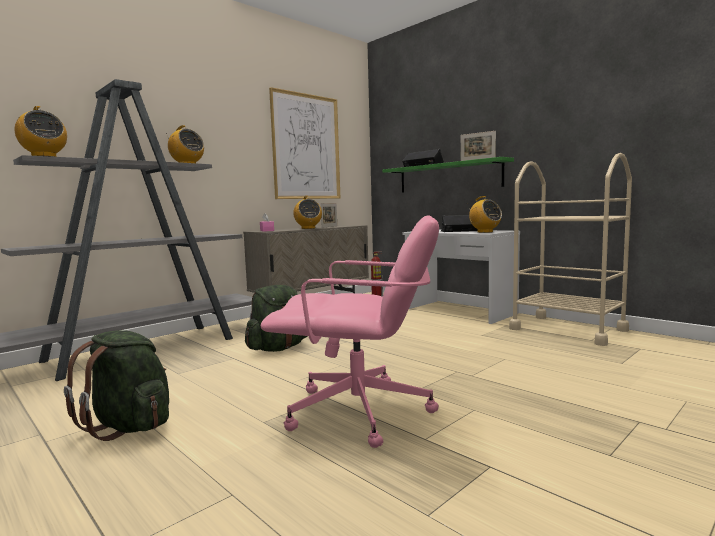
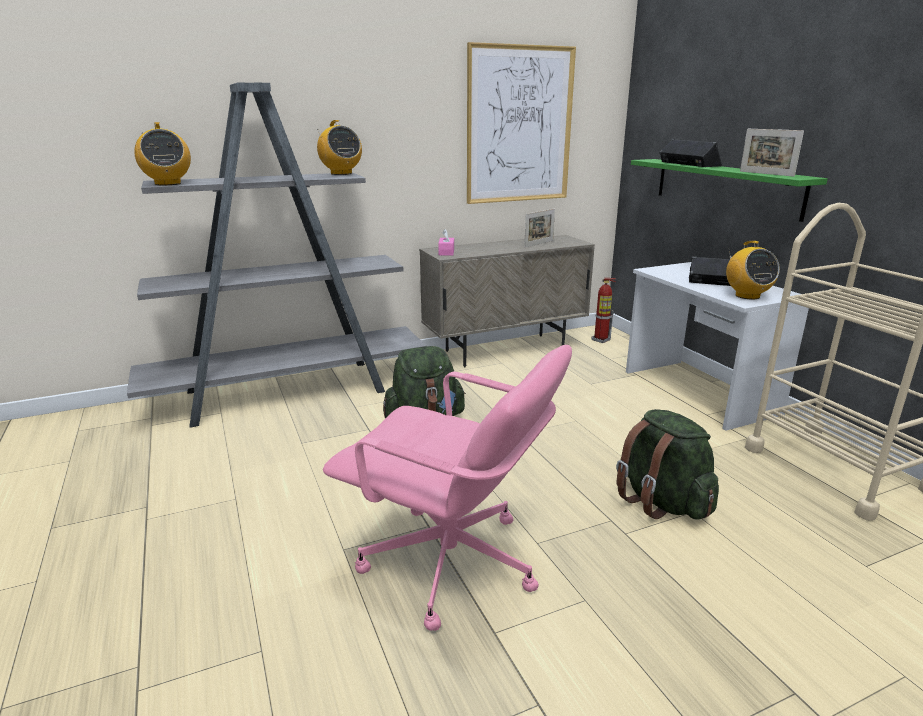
camera: 20 degrees right, 15 degrees up
(129, 426) = (221, 517): green backpack -> green backpack (662, 502)
(308, 228) = (503, 249): radio -> none

